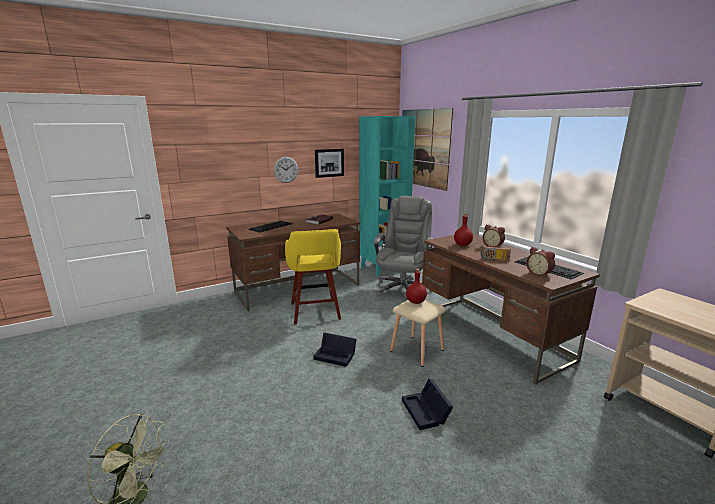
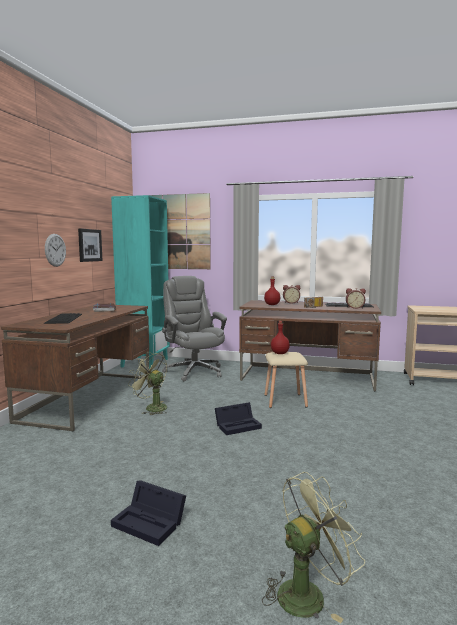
camera: 45 degrees left, 10 degrees down
(315, 312) = (151, 407): yellow stool -> green fan
(426, 412) = (359, 426): black storage box -> black storage box (151, 522)

